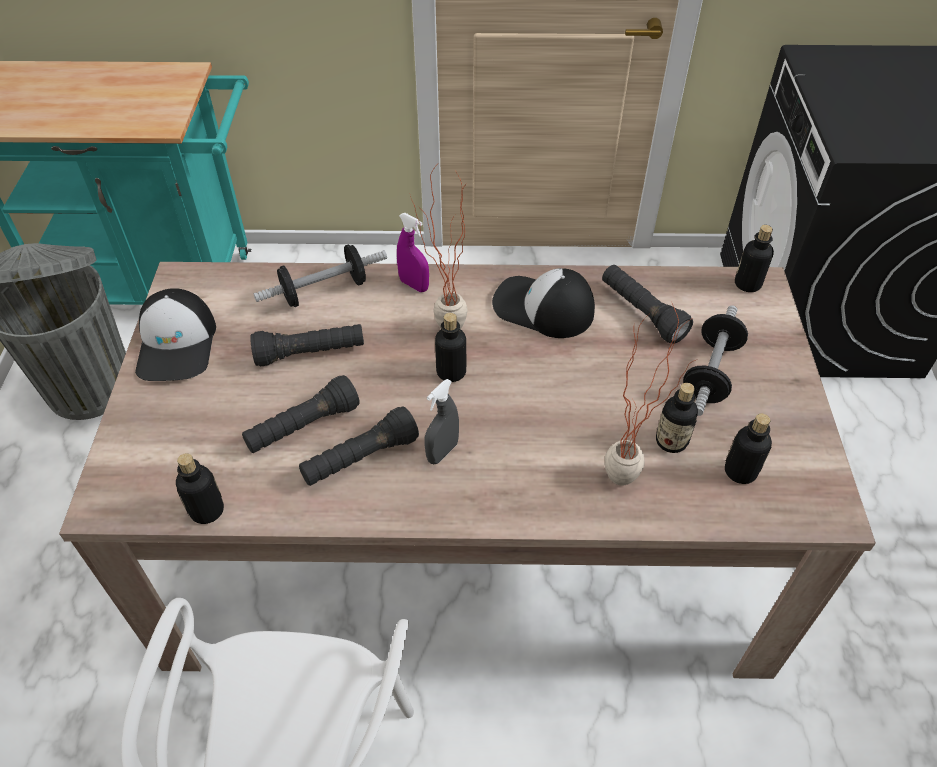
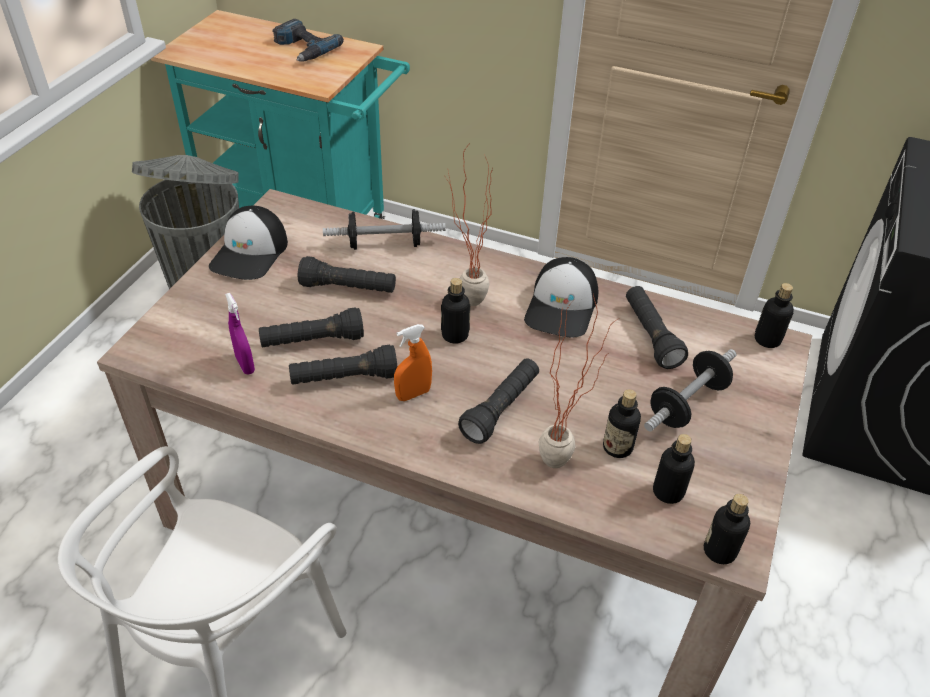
camera: 20 degrees right, 5 degrees down
(120, 86) = (303, 49): none -> power drill
(207, 510) = (208, 379): bottle -> bottle (719, 551)
(414, 285) = (461, 259): purple spray bottle -> purple spray bottle (245, 364)
(442, 452) = (413, 394): grey spray bottle -> orange spray bottle
(539, 438) = (501, 409): none -> black flashlight
(542, 308) = (562, 307): cap -> cap turned 120 degrees counterclockwise

